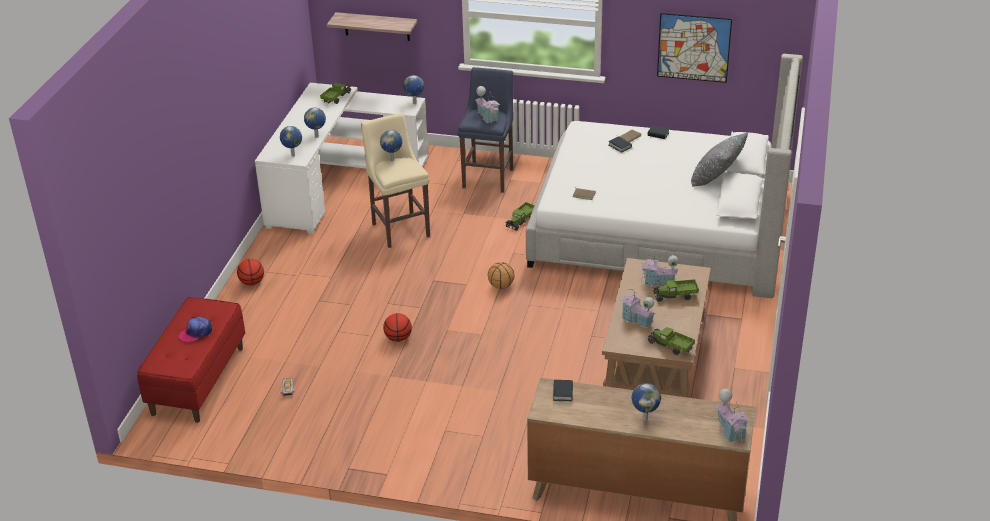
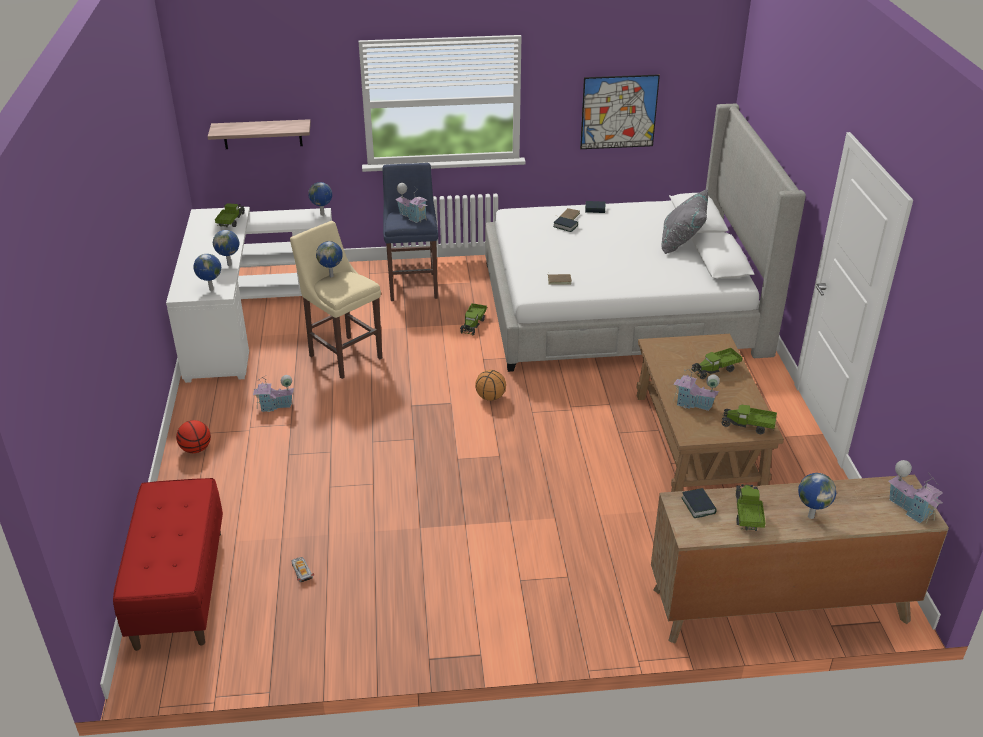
camera: 20 degrees left, 0 degrees up
(196, 333) = (173, 528): cap -> none
(398, 338) = (406, 480): basketball -> none
(596, 406) = (747, 514): none -> toy truck
(658, 282) = (688, 358): toy house -> toy house (275, 406)

